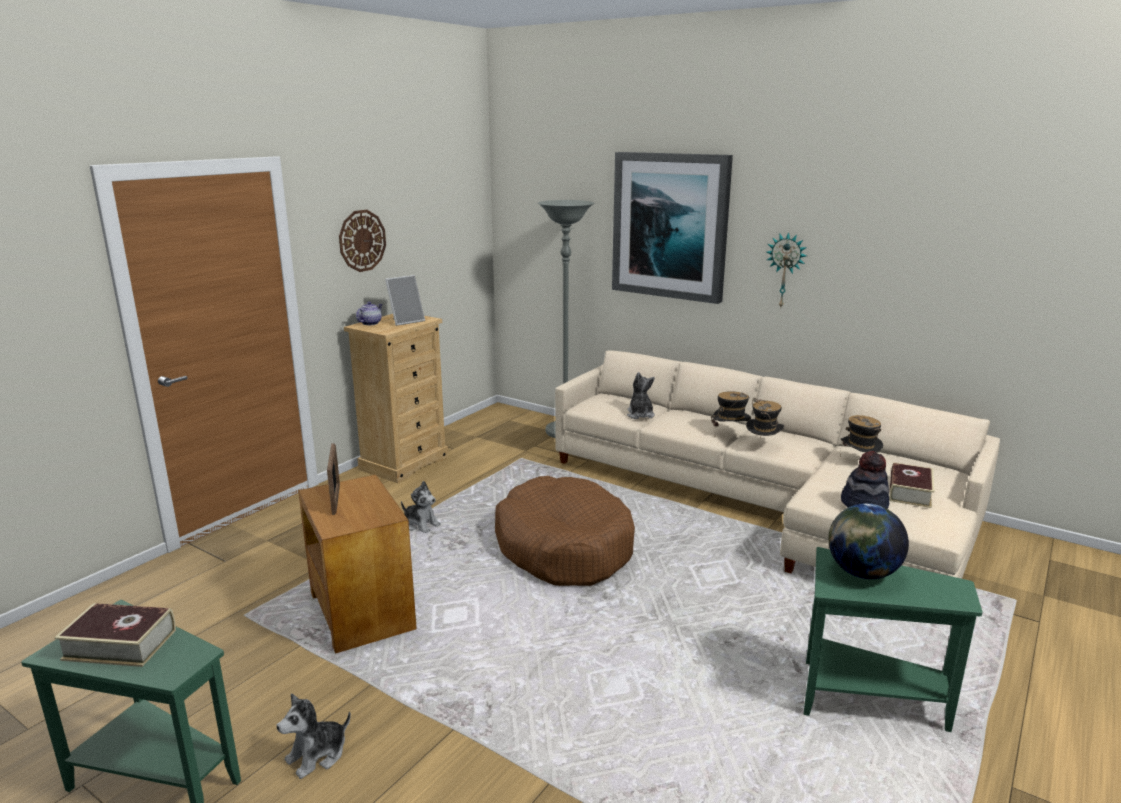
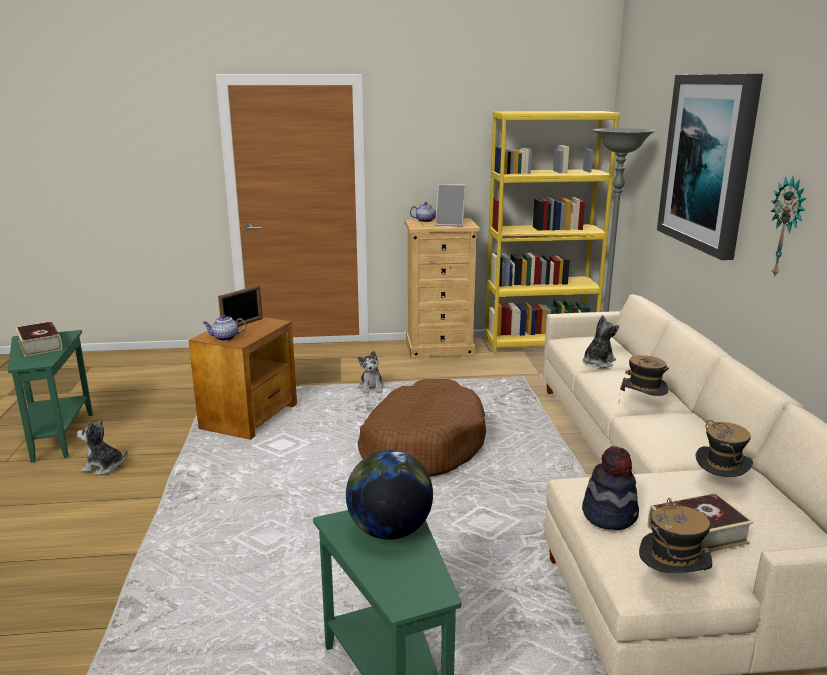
camera: 50 degrees right, 0 degrees up
(359, 519) = (225, 338): none -> teapot
(362, 240) = (438, 150): wall clock -> none
(478, 426) = (539, 344): none -> yellow bookcase
(763, 446) = (646, 428): hat -> hat (671, 584)

